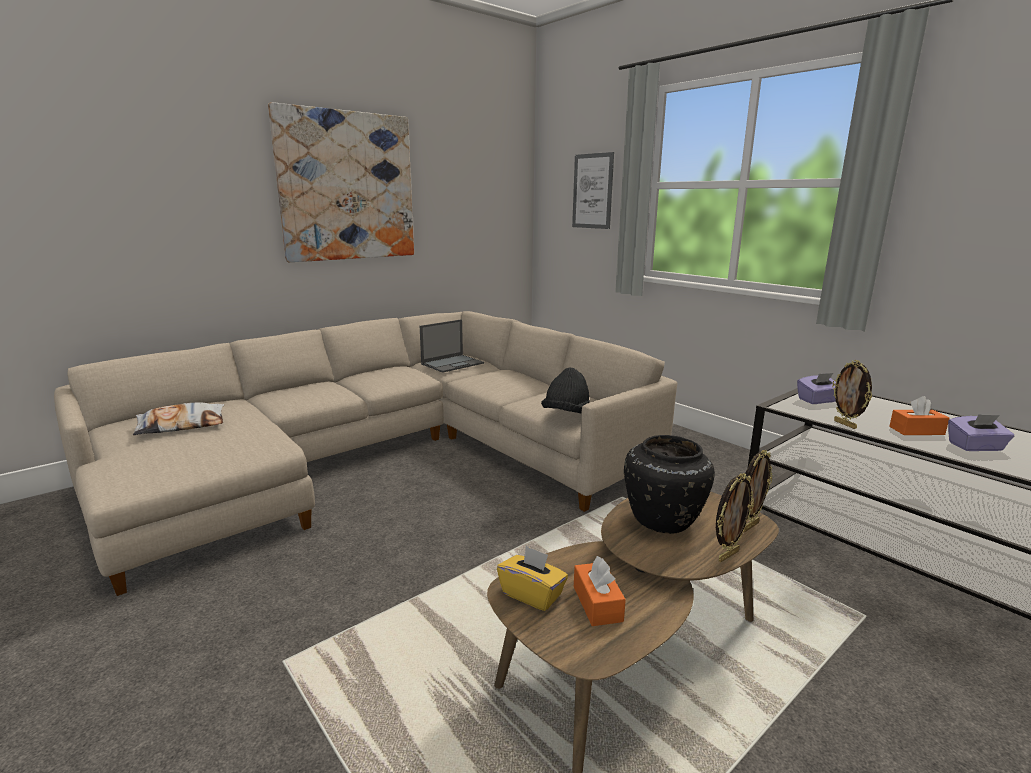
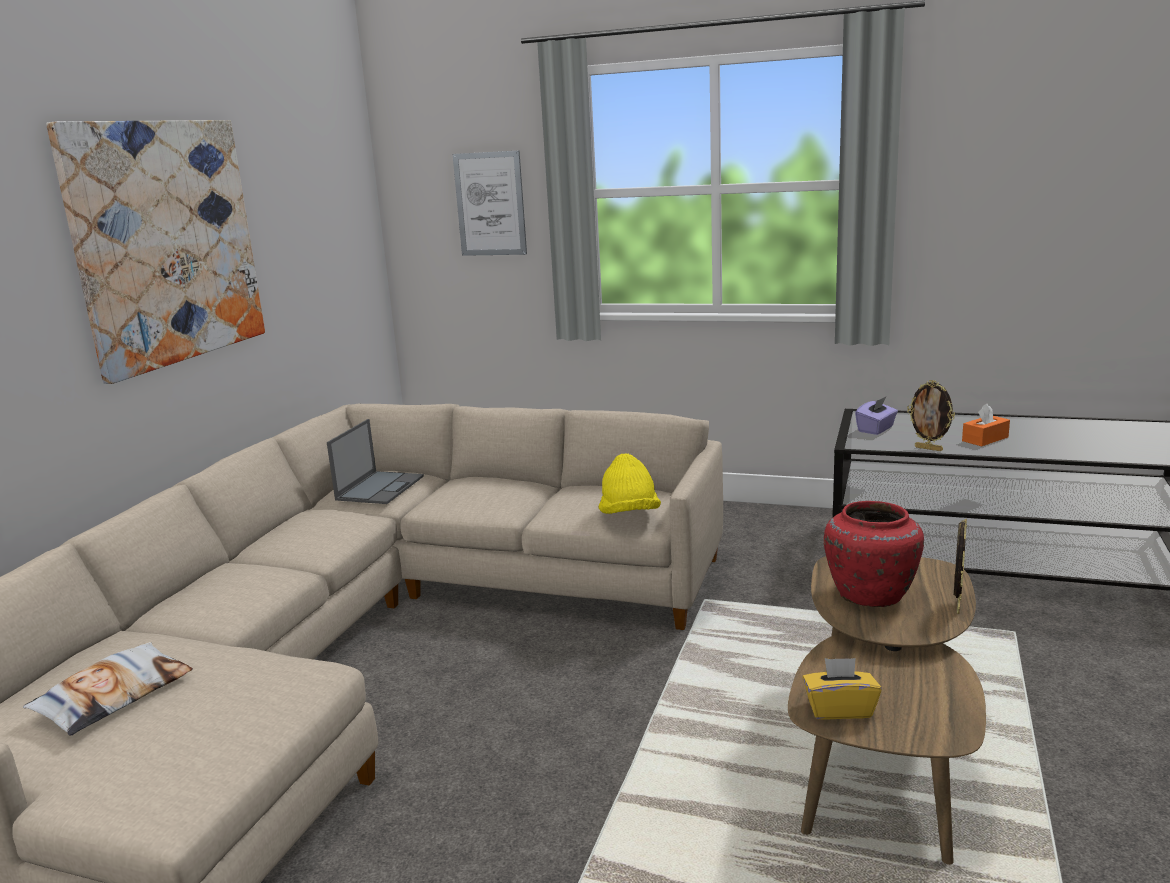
camera: 30 degrees left, 0 degrees up
(566, 414) = (629, 515): black hat -> yellow hat
(597, 603) = (900, 692): orange tissue box -> none
(664, 521) = (871, 595): black vase -> red vase
(749, 526) = (940, 574): picture frame -> none
(975, 447) = (1040, 442): purple tissue box -> none

